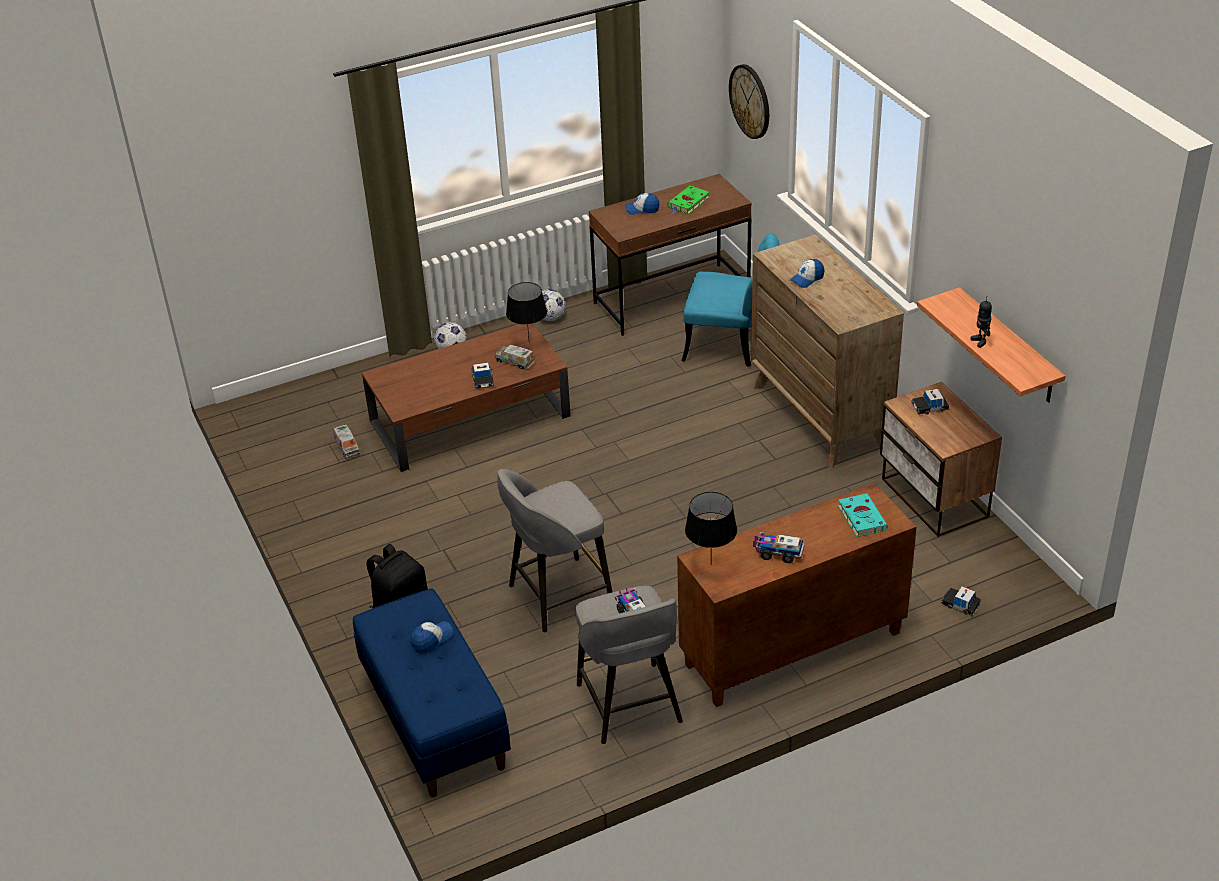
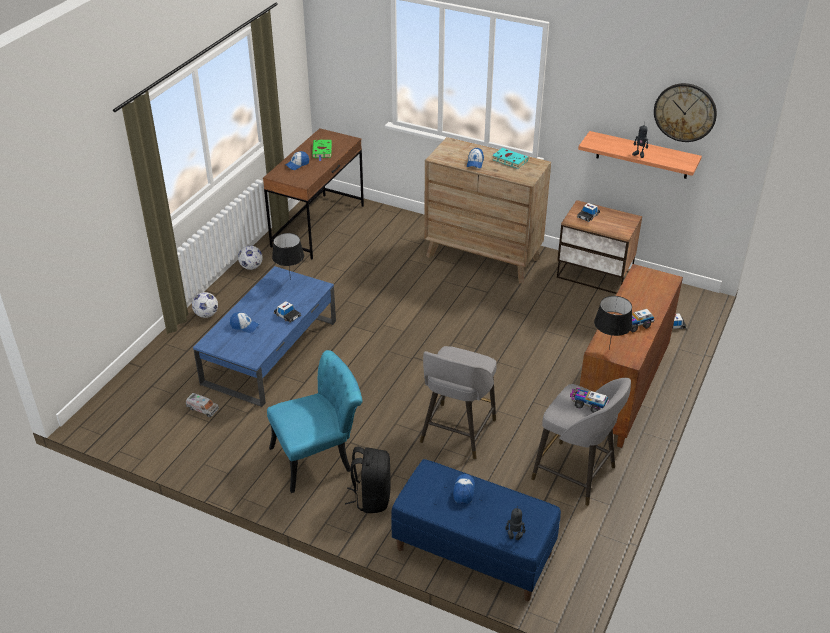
camera: 40 degrees left, 0 degrees up
(424, 709) = (514, 537): none -> toy robot
(430, 373) = (244, 326): none -> cap
(471, 418) = (270, 351): brown coffee table -> blue coffee table
(515, 362) = (295, 295): toy truck -> none
(732, 345) = (386, 238): turquoise chair -> turquoise chair (319, 457)
(750, 101) = (341, 67): wall clock -> wall clock (685, 112)
(861, 517) = (650, 285): turquoise book -> turquoise book (509, 160)

